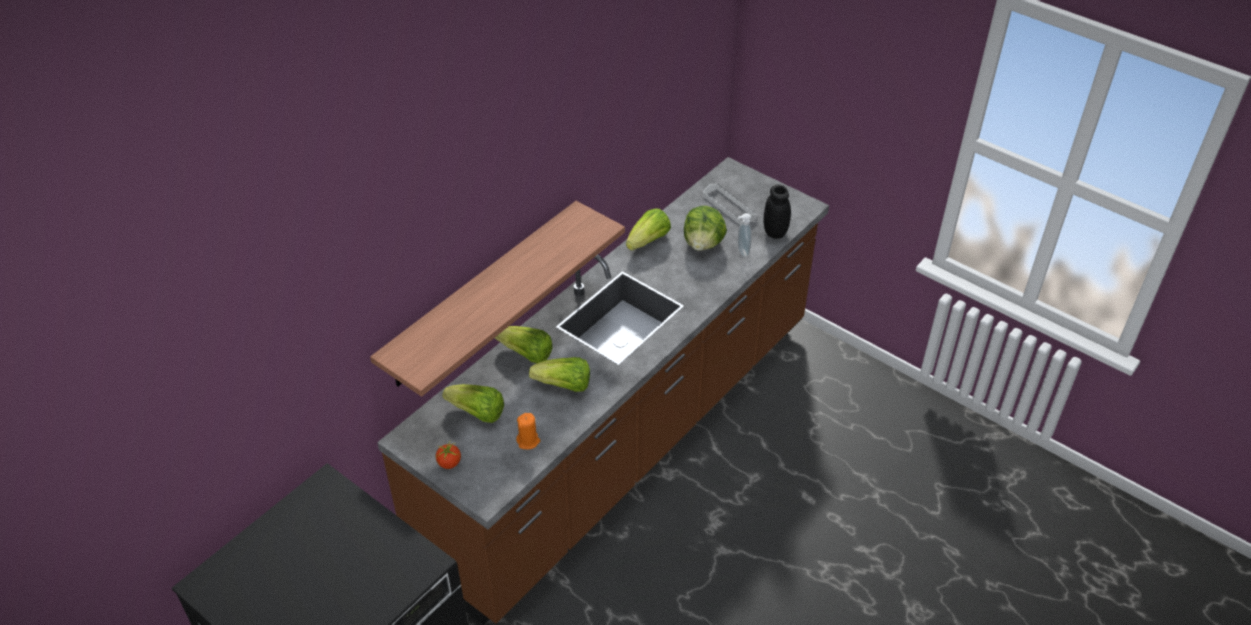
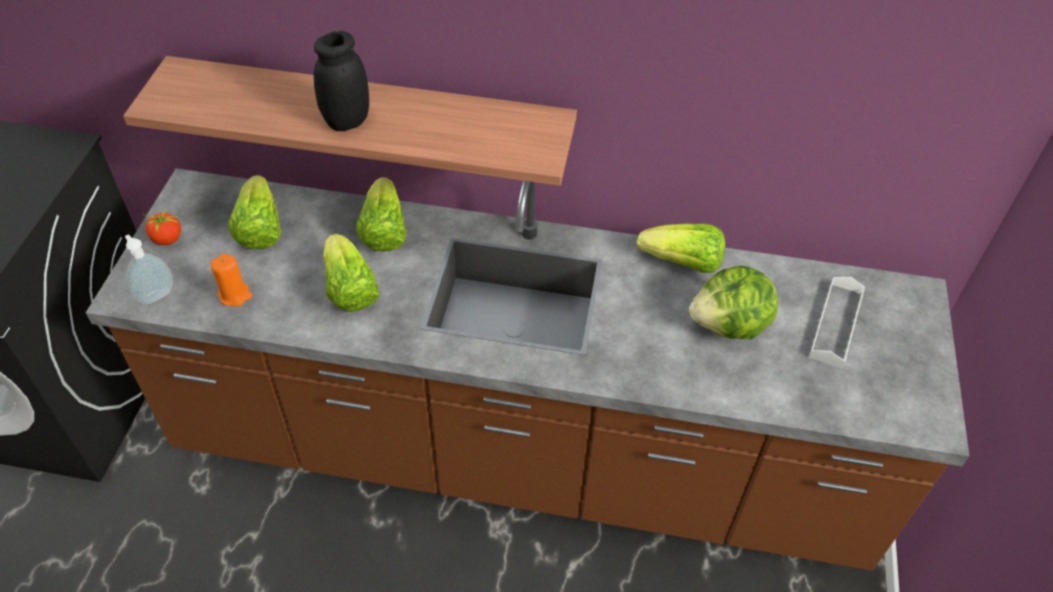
camera: 60 degrees right, 5 degrees up
(742, 252) = (753, 379): soap dispenser -> soap dispenser (155, 295)
(775, 232) = (834, 405): black jar -> black jar (347, 121)

